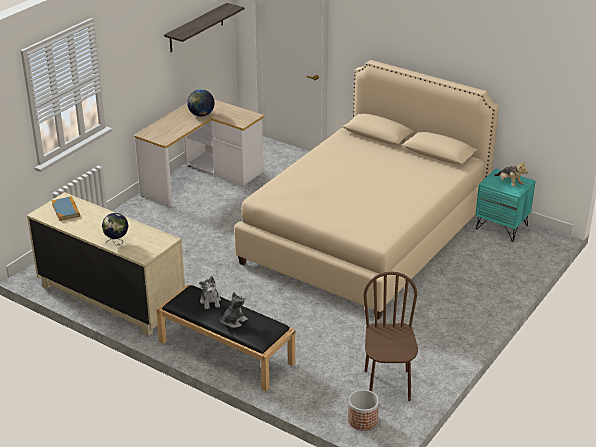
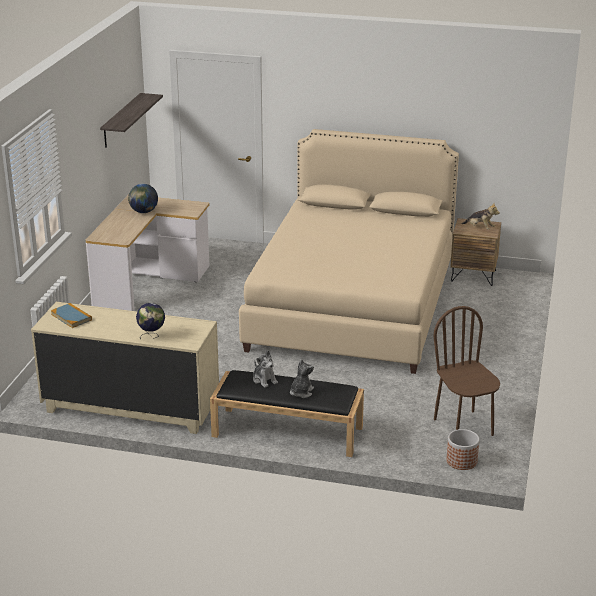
camera: 20 degrees left, 5 degrees down
(501, 227) = (473, 275): turquoise nightstand -> brown nightstand

